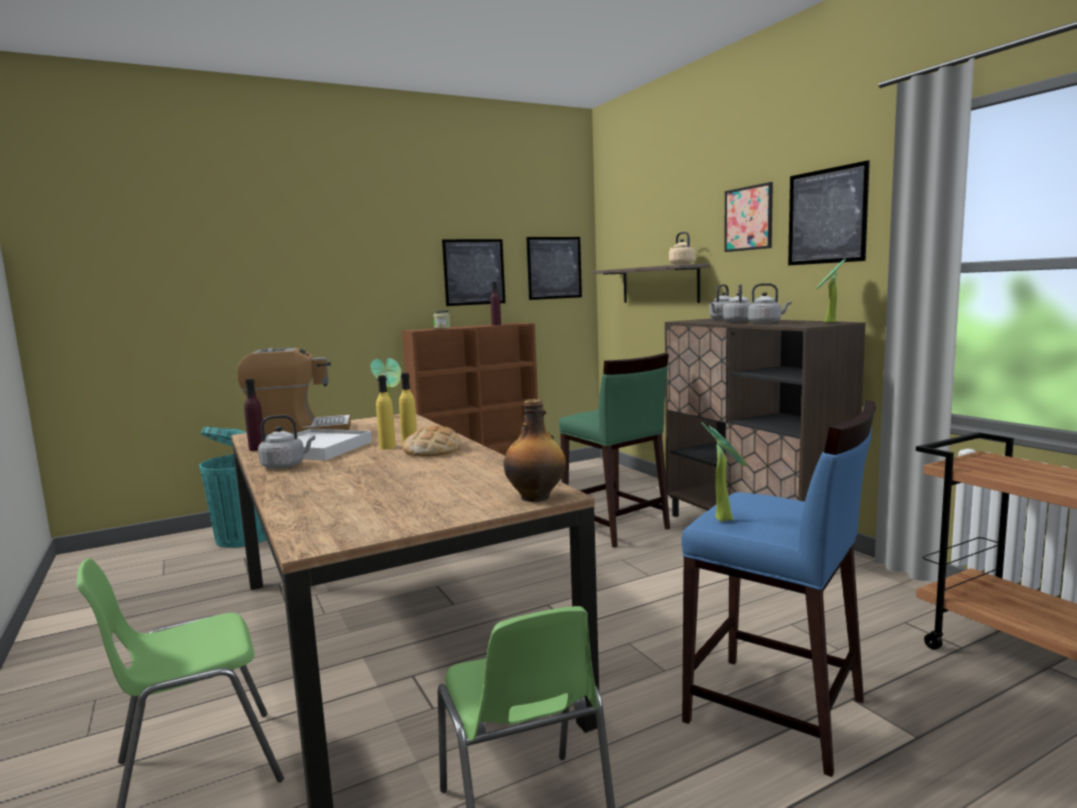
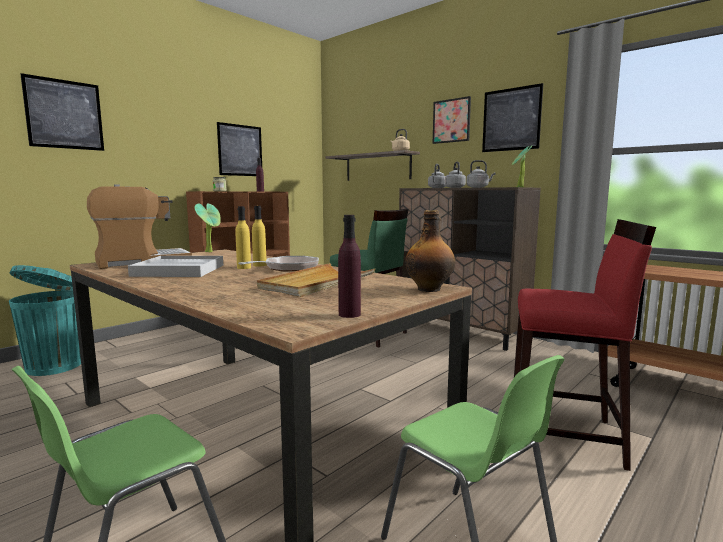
camera: 20 degrees left, 0 degrees up
(257, 449) = (116, 272): purple bottle -> purple bottle (349, 314)
(285, 466) = (167, 281): grey kettle -> none
(426, 479) = (317, 283): none -> beige tray
(433, 450) = (288, 268): bread -> frying pan
(554, 268) = (295, 153): picture -> picture (64, 114)
(725, 518) = (548, 300): potted plant -> none
(775, 712) = (565, 436): blue stool -> red stool

